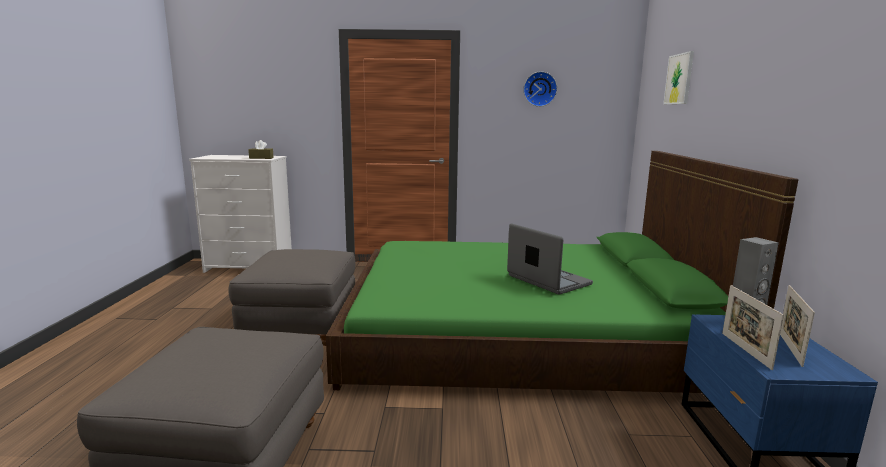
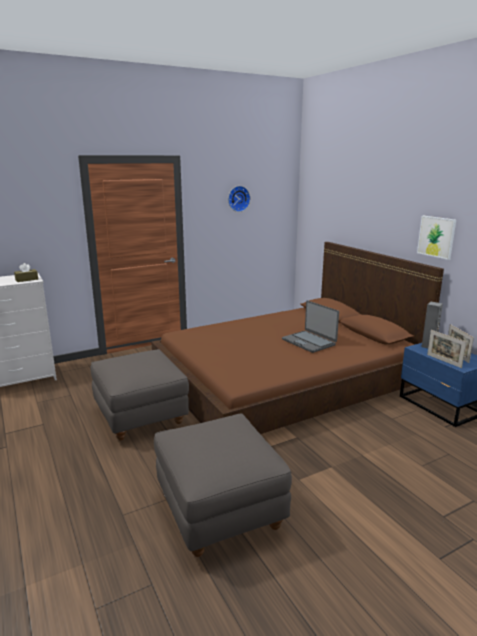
camera: 30 degrees left, 5 degrees up
(521, 331) = (286, 378): green bed -> brown bed
(548, 280) = (309, 342): laptop -> laptop turned 150 degrees counterclockwise
(679, 79) = (340, 196): picture -> picture (436, 237)

